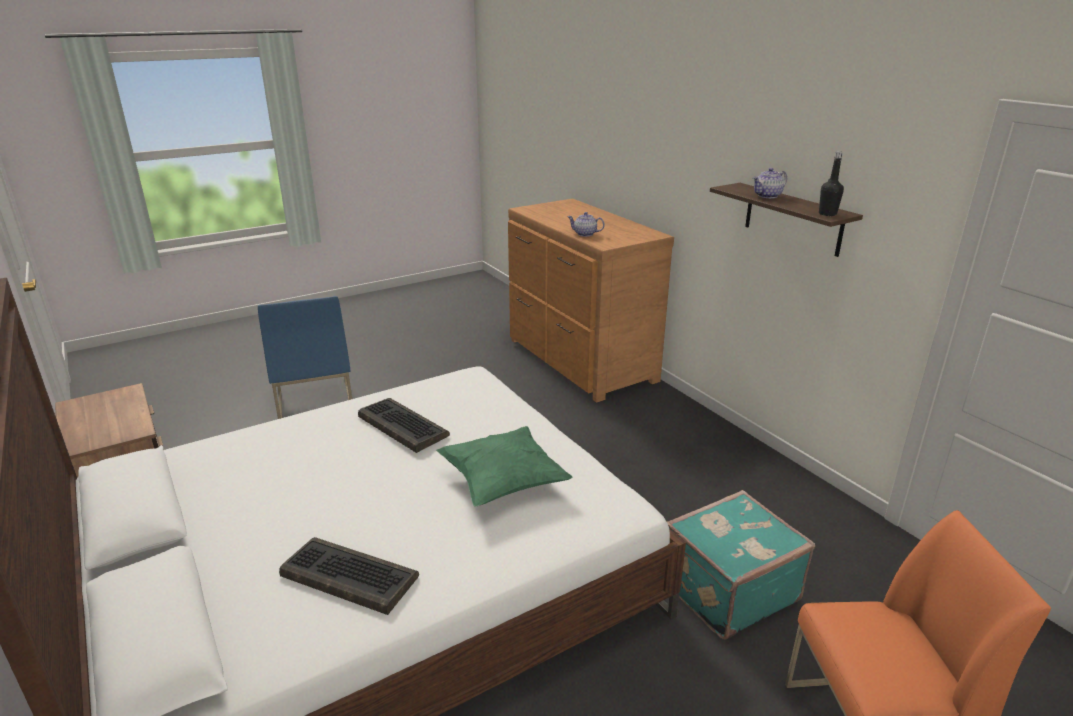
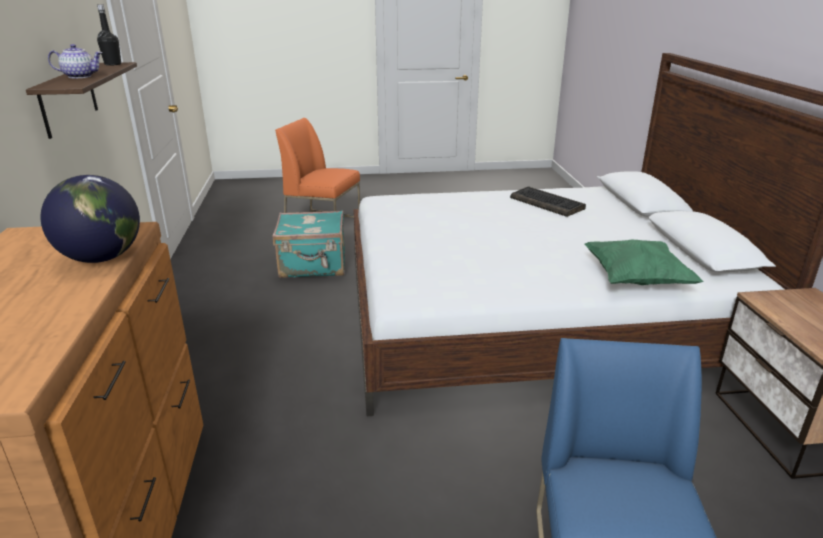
camera: 155 degrees left, 0 degrees up
(401, 426) = (497, 263): keyboard -> none
(503, 483) = (441, 216): green pillow -> green pillow (636, 280)
(585, 234) = (102, 258): teapot -> globe

